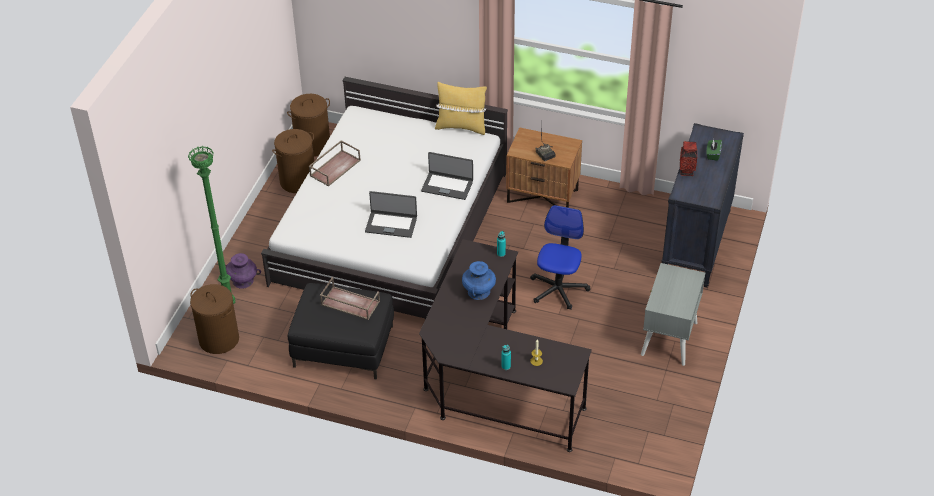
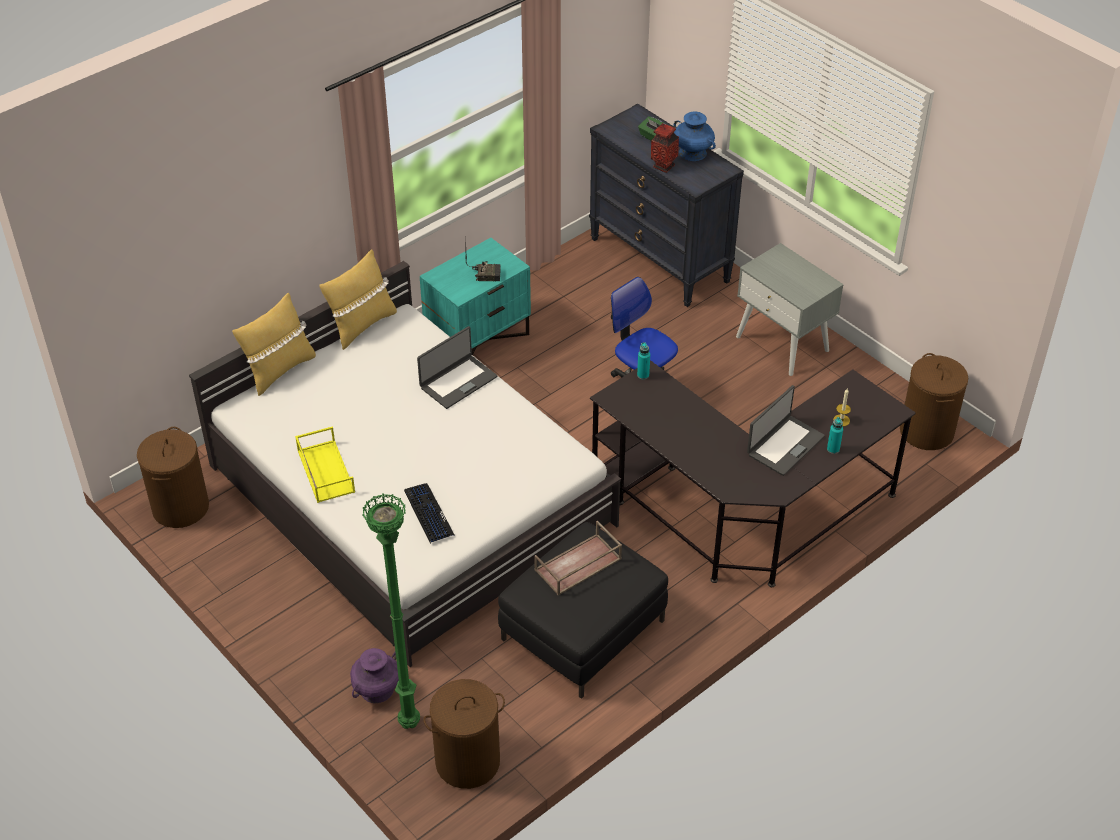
camera: 60 degrees left, 0 degrees up
(298, 181) = (236, 551): brown laundry basket -> brown laundry basket (926, 431)
(333, 221) = (428, 513): none -> keyboard
(335, 167) = (325, 471): brown tray -> yellow tray
(391, 224) = (482, 461): laptop -> laptop (784, 445)
(397, 113) = (279, 370): none -> yellow pillow
(478, 292) = (692, 421): blue vase -> blue vase (693, 153)
(543, 196) = (478, 339): brown nightstand -> turquoise nightstand

